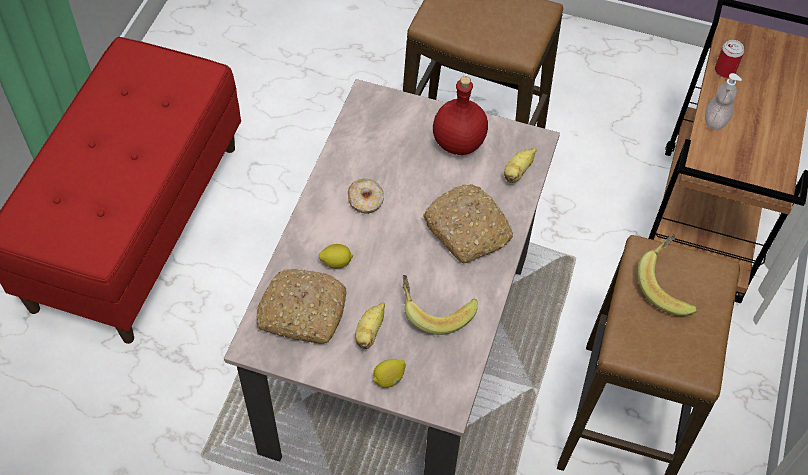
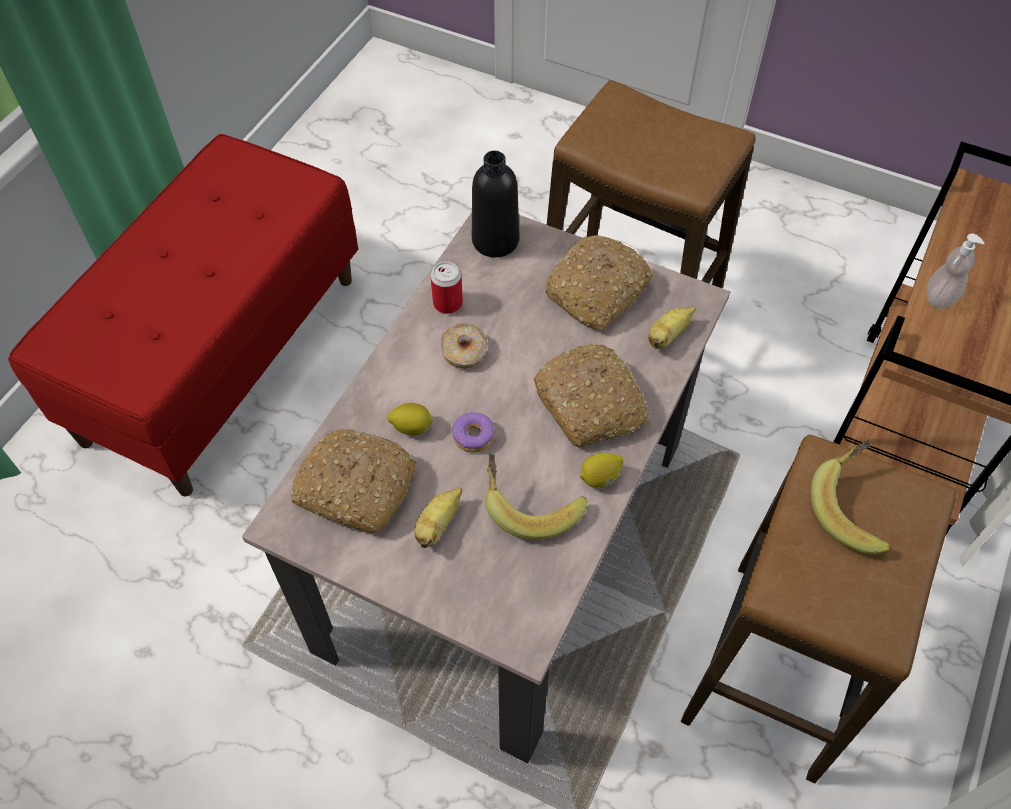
camera: 10 degrees right, 0 degrees up
(374, 110) = (495, 240): none -> black bottle
(384, 264) = (474, 436): none -> donut
(389, 379) = (452, 592): lemon -> lemon (600, 478)
(459, 143) = (597, 292): red bottle -> bread
(724, 70) = (959, 235): can -> can (447, 303)

